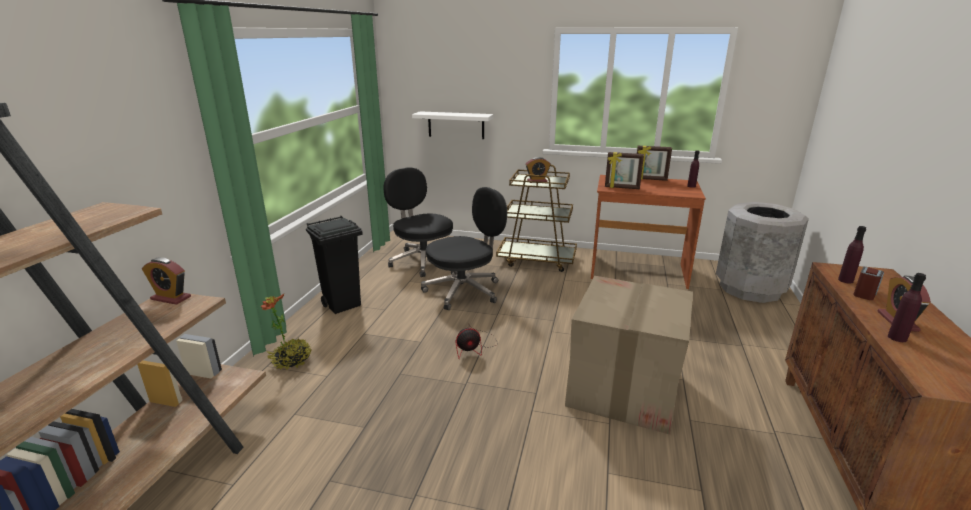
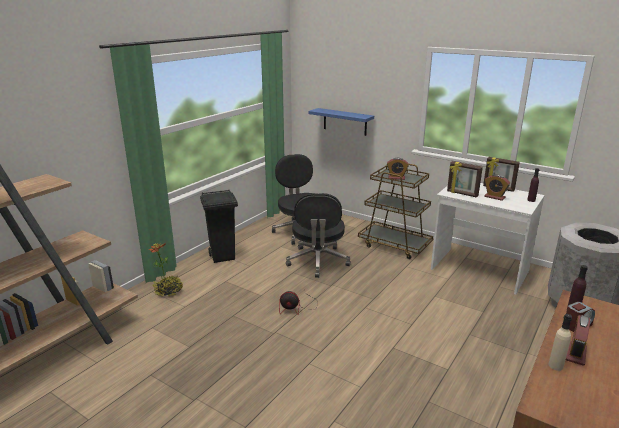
camera: 20 degrees right, 0 degrees up
(171, 298) = (82, 236): alarm clock -> alarm clock (494, 197)
(456, 125) = (345, 121): white shelf -> blue shelf
(464, 291) = (318, 261): black office chair -> black office chair turned 105 degrees clockwise
(623, 390) = (391, 365): cardboard box -> none
(637, 271) = (479, 270): brown desk -> white desk
(897, 338) = (555, 366): purple bottle -> beige bottle

